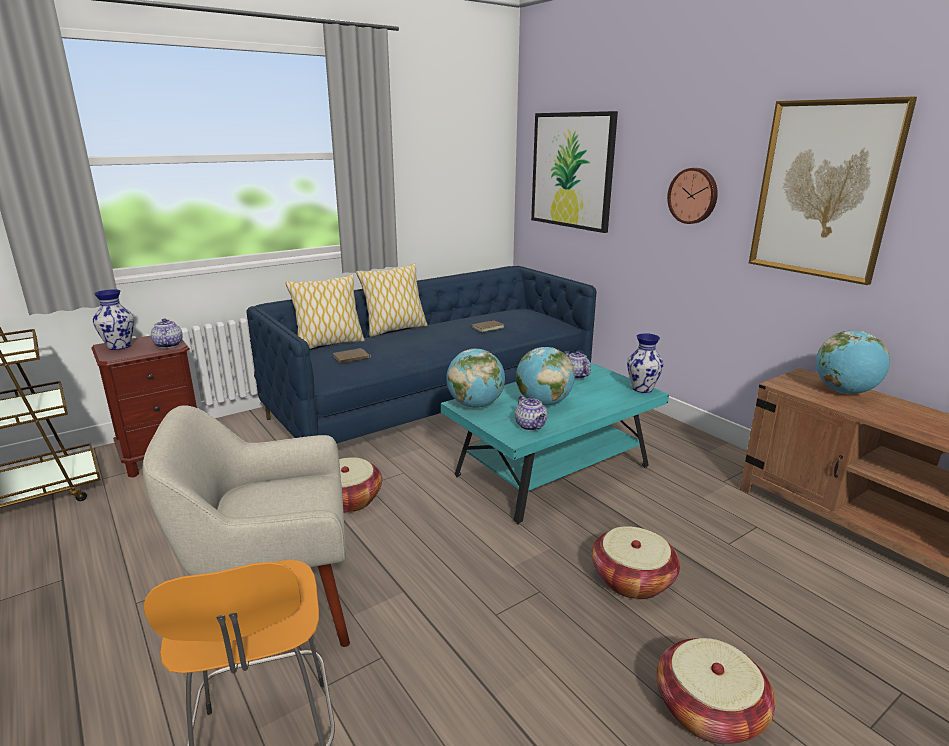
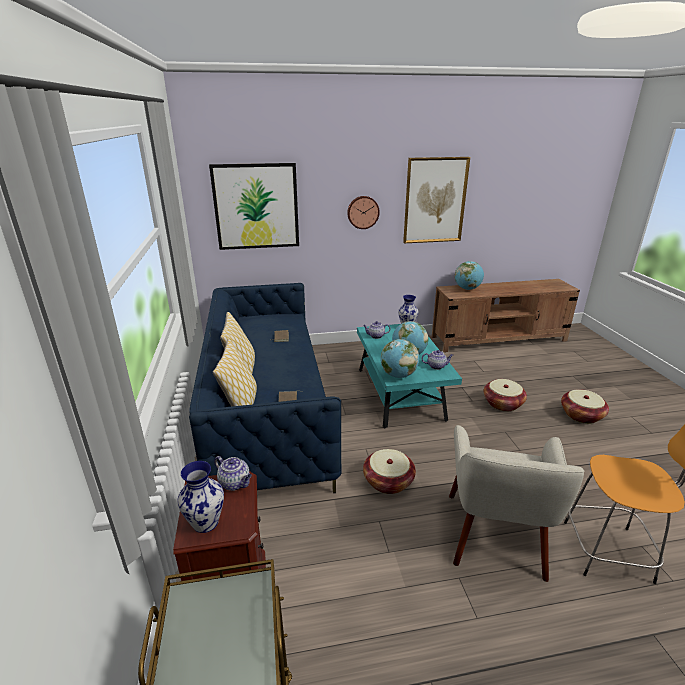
camera: 65 degrees left, 5 degrees up
(168, 345) = (235, 483): teapot -> teapot turned 150 degrees counterclockwise

